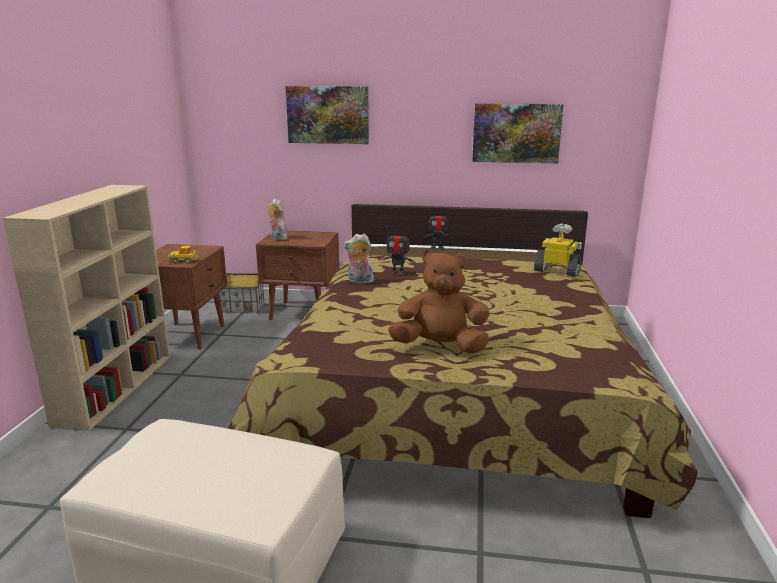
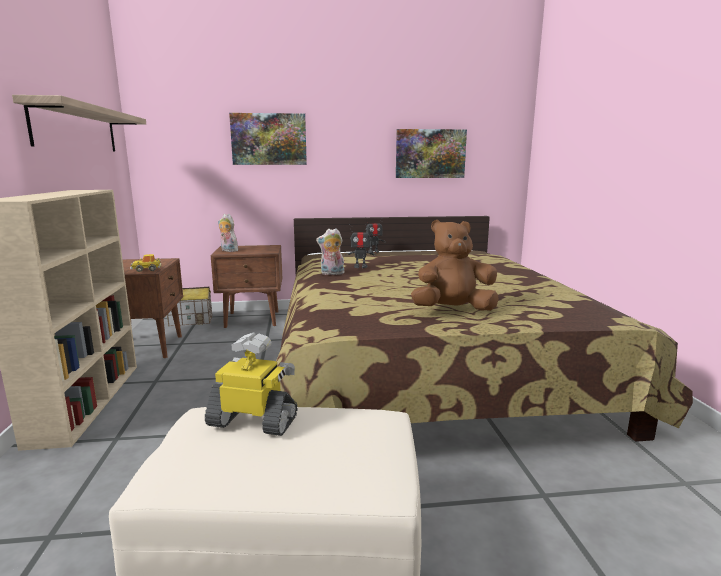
camera: 15 degrees left, 5 degrees down
(122, 120) = (77, 129): none -> shelf
(557, 271) = (487, 258): toy robot -> toy robot (254, 421)

